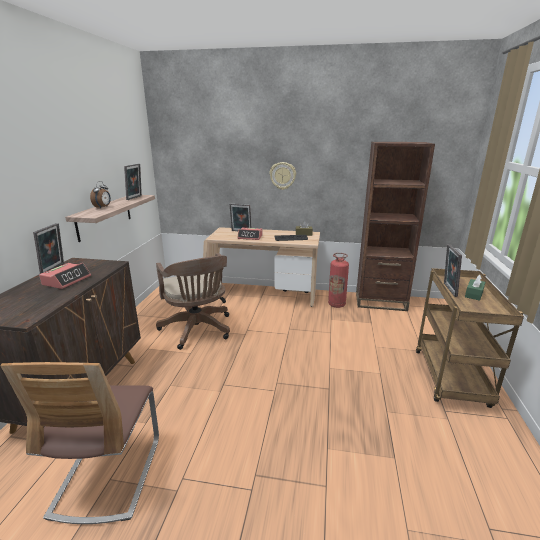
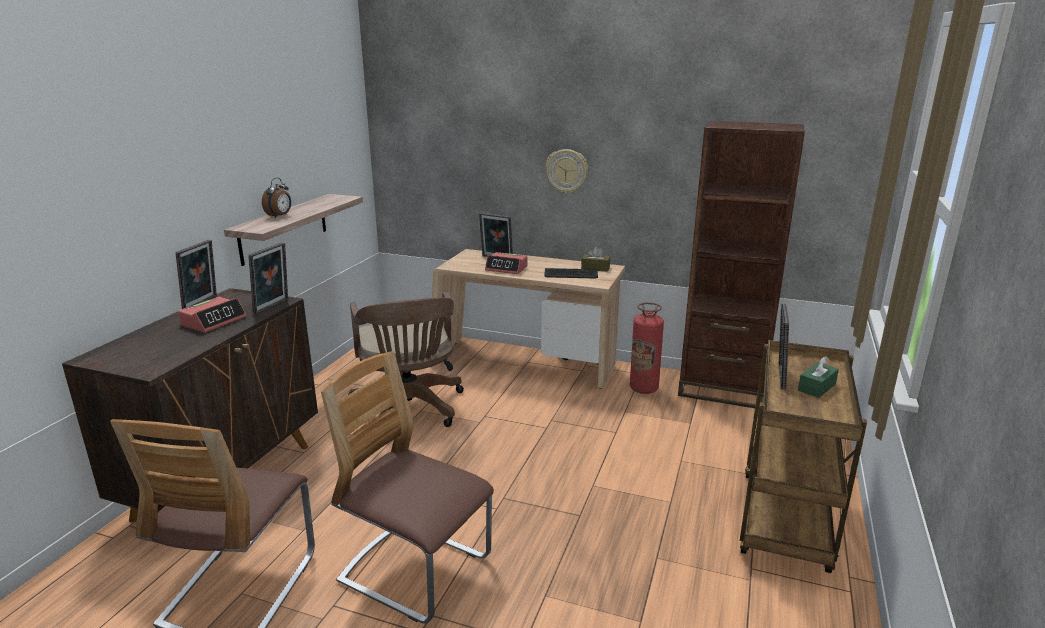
camera: 10 degrees right, 0 degrees up
(135, 198) = (332, 200): picture frame -> picture frame (273, 306)
(234, 443) = (415, 571): none -> chair

